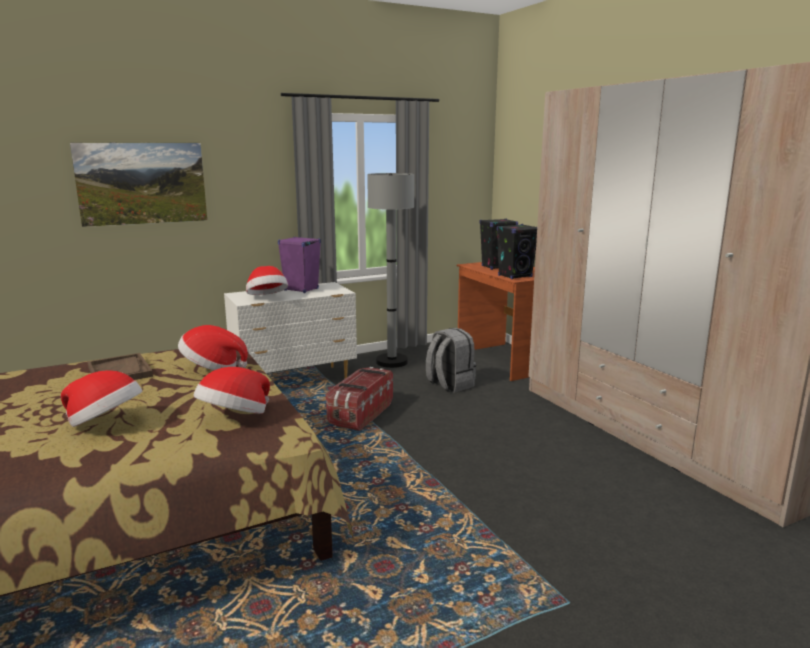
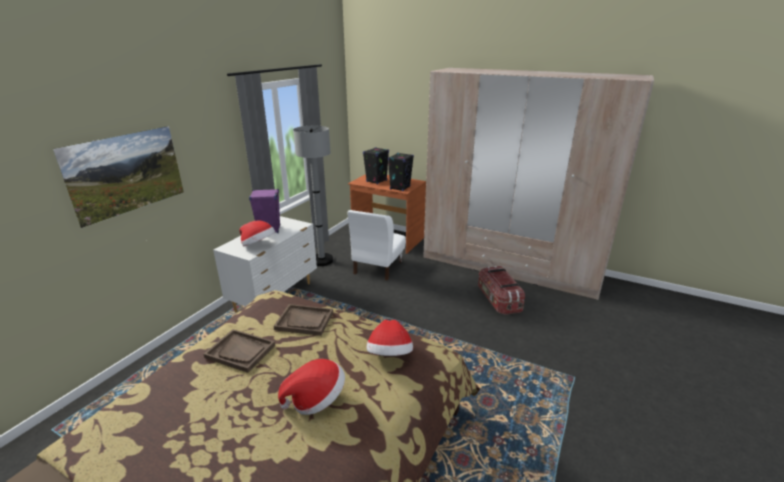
camera: 35 degrees left, 10 degrees up
(212, 368) = (304, 321): hat -> brown tray
(360, 414) = (353, 308): storage box -> storage box (498, 300)
(449, 385) = (377, 267): grey backpack -> white chair

